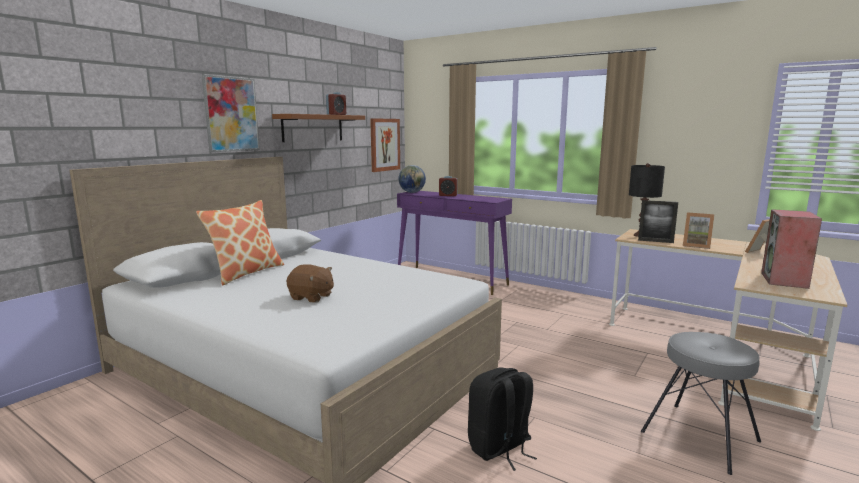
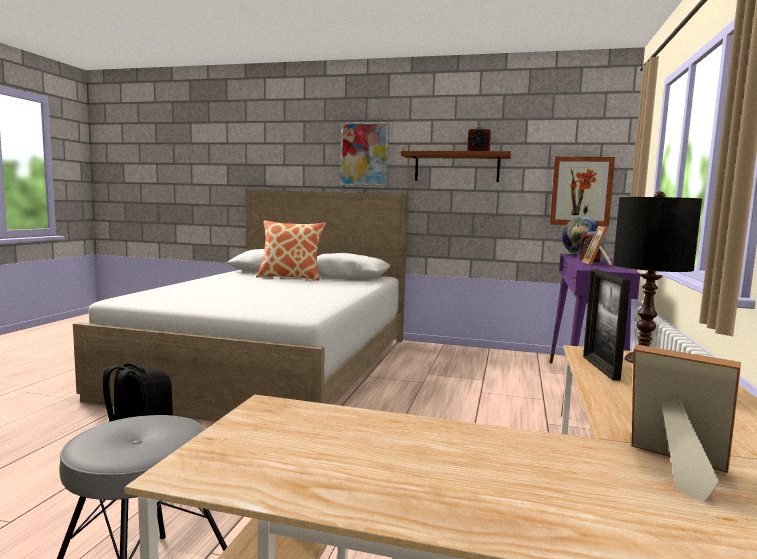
camera: 70 degrees right, 5 degrees down
(311, 297) = (235, 290): brown plush toy -> none
(696, 245) = (620, 397): picture frame -> picture frame (597, 264)
(785, 280) = (328, 447): speaker -> none

